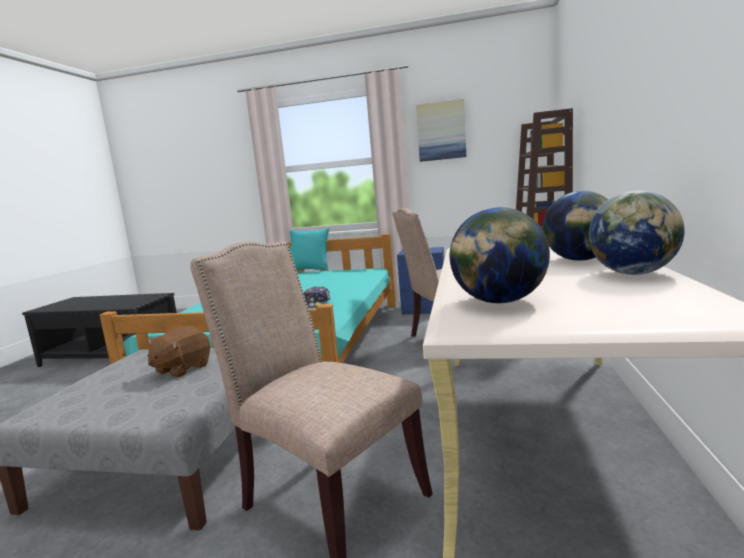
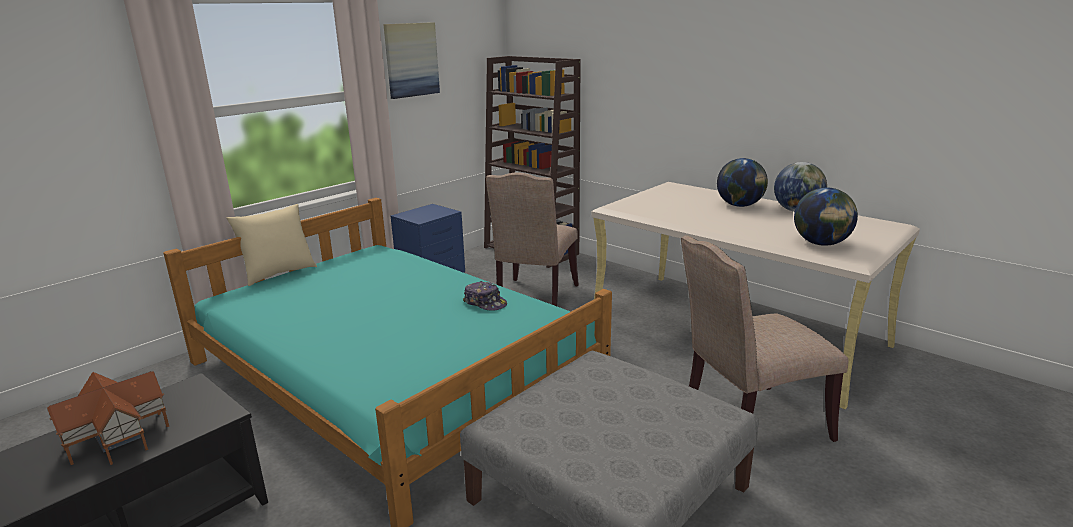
camera: 60 degrees left, 10 degrees up
(110, 301) = (119, 436): none -> toy house
(182, 369) = (603, 399): brown plush toy -> none
(310, 270) = (278, 274): turquoise pillow -> beige pillow

